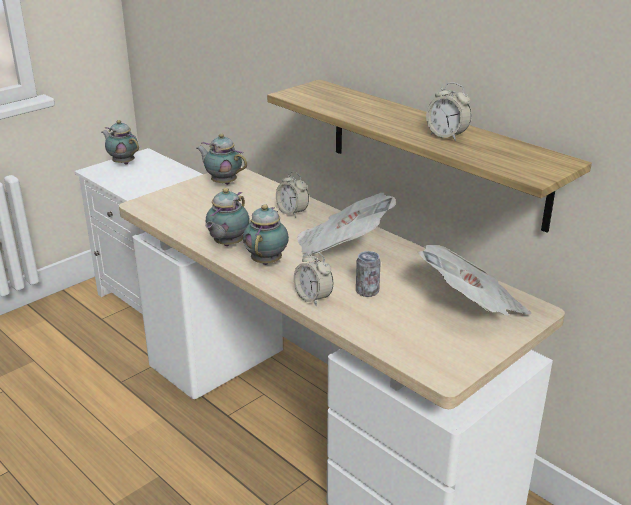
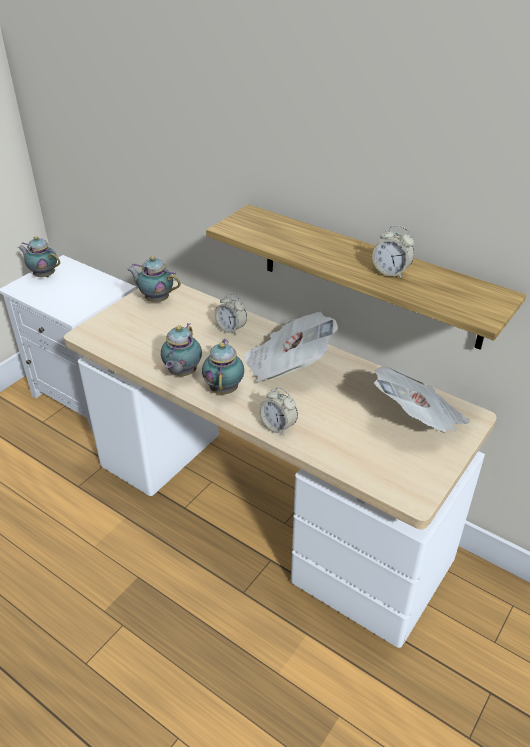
camera: 10 degrees left, 10 degrees up
(367, 291) = (323, 413): can -> none

